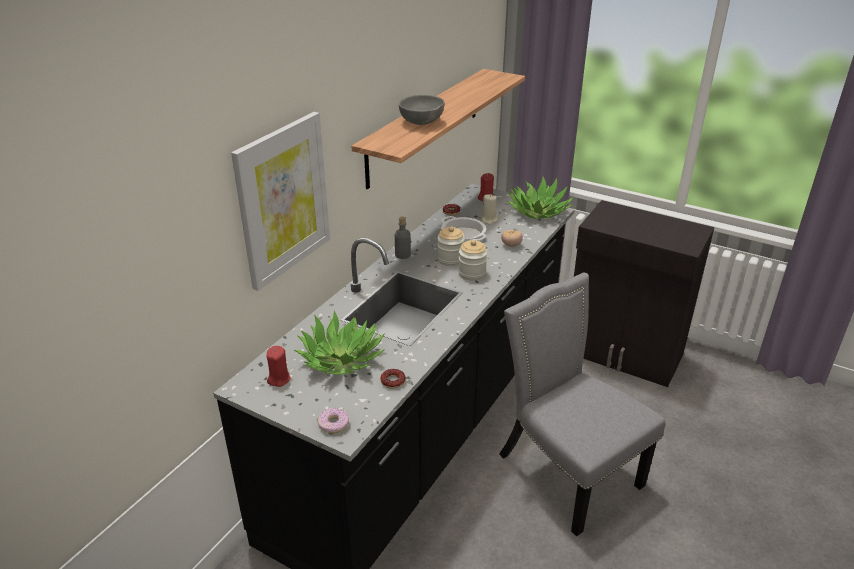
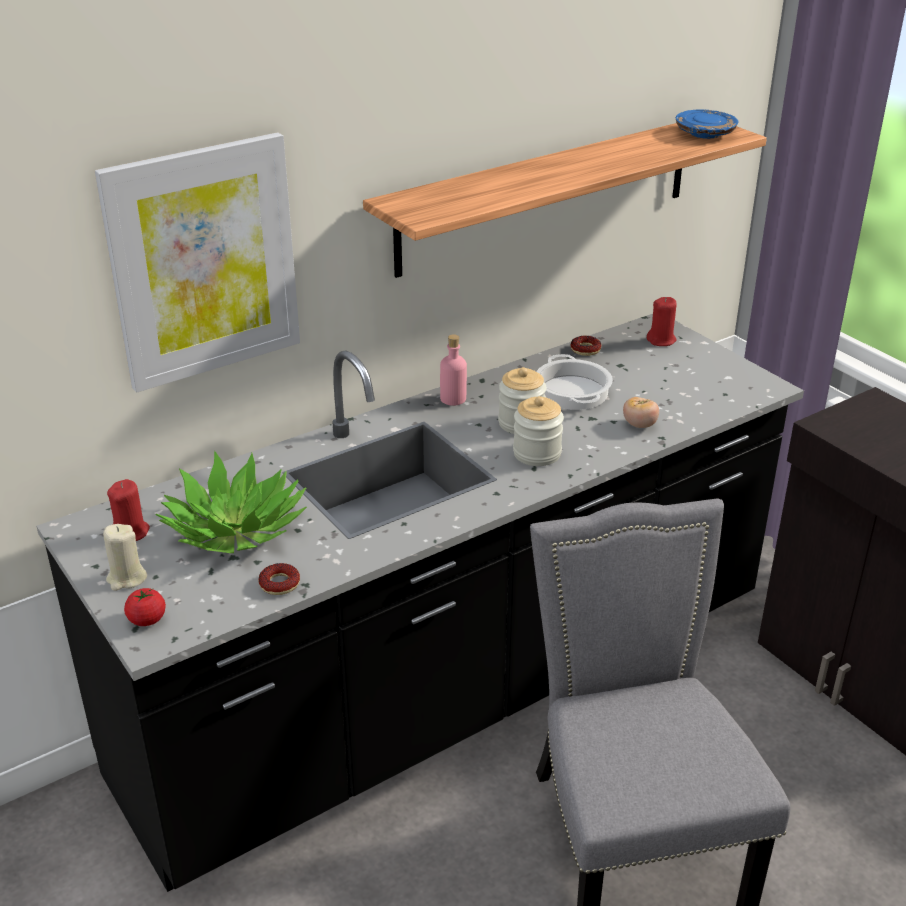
camera: 25 degrees right, 0 degrees up
(333, 424) = (147, 619): donut -> tomato
(402, 255) = (453, 399): grey bottle -> pink bottle
(422, 123) = (506, 185): grey bowl -> none
(489, 220) = (636, 376): beige candle -> beige candle (126, 578)
(493, 78) = (705, 133): none -> blue plate
(538, 211) = (733, 380): potted plant -> none

